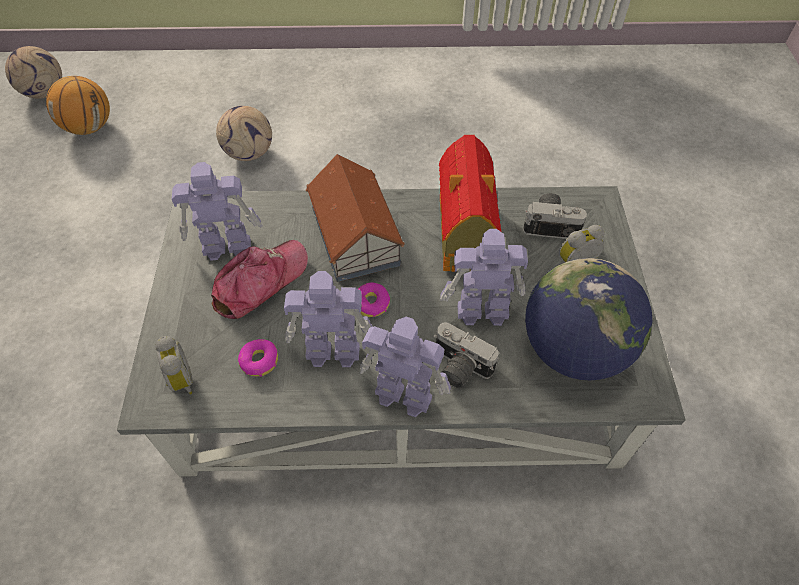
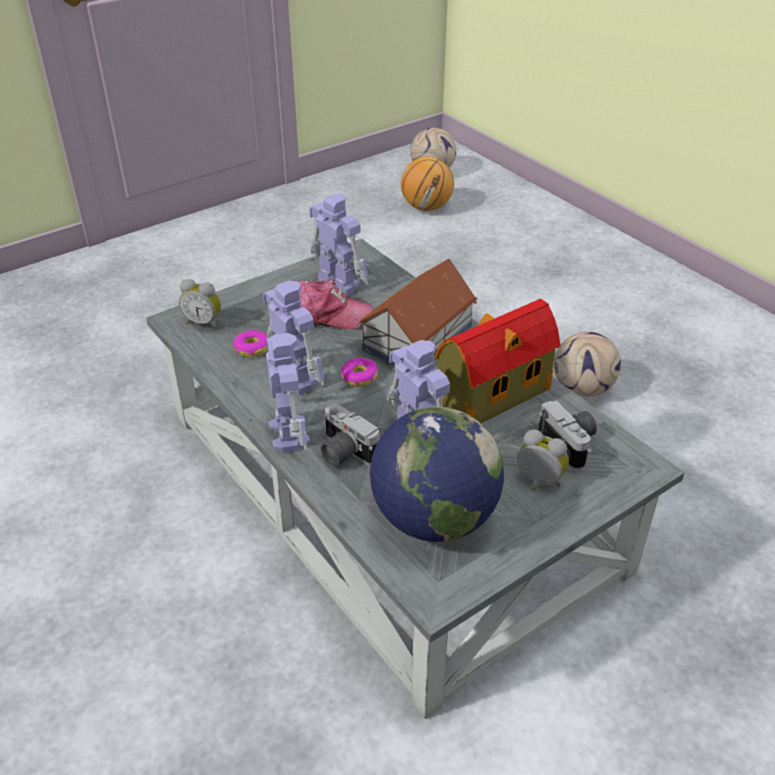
camera: 55 degrees right, 15 degrees down
(179, 380) = (204, 322): alarm clock -> alarm clock turned 75 degrees clockwise
(250, 153) = (503, 290): football -> football (583, 389)
(458, 368) = (343, 453): camera -> camera turned 45 degrees counterclockwise

